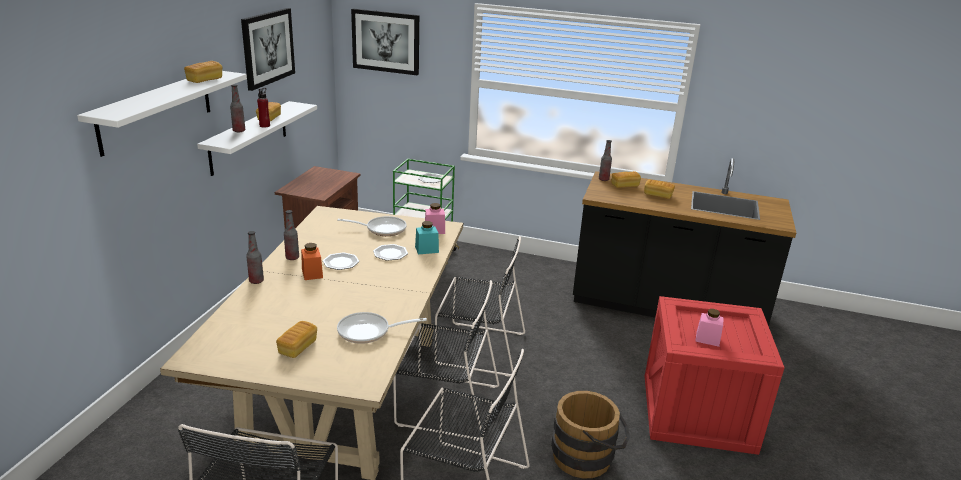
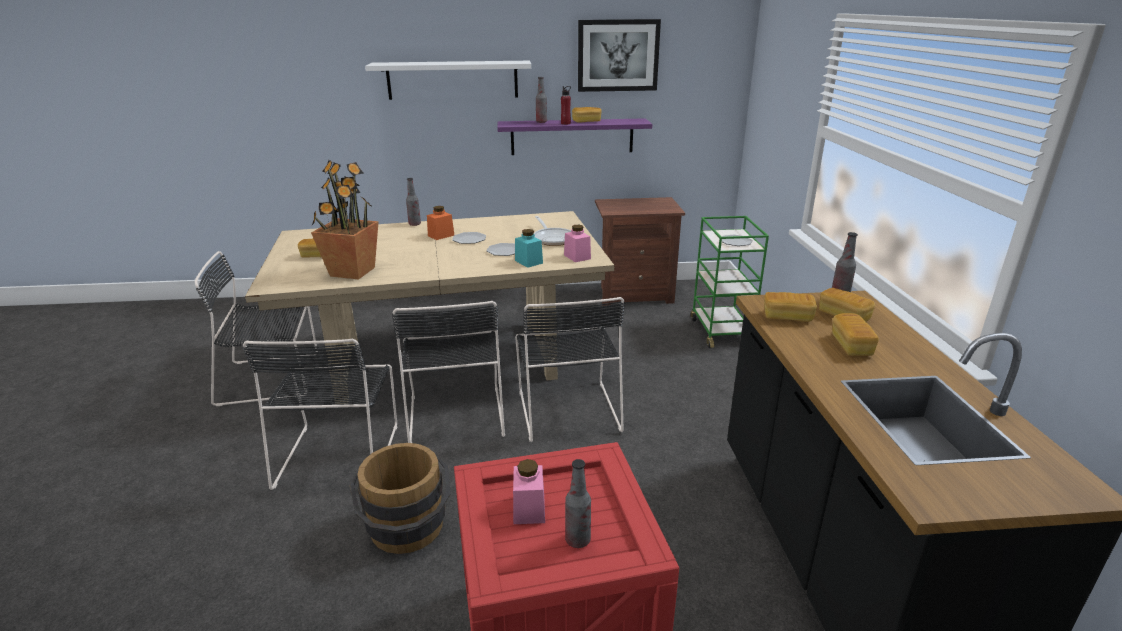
camera: 70 degrees right, 0 degrees up
(204, 80) = (492, 62): bread -> bread (787, 317)
(249, 137) = (572, 136): white shelf -> purple shelf
(292, 258) = (463, 225): bottle -> bottle (577, 540)
(368, 332) = (352, 271): frying pan -> potted plant
(386, 41) = (776, 71): picture -> none

